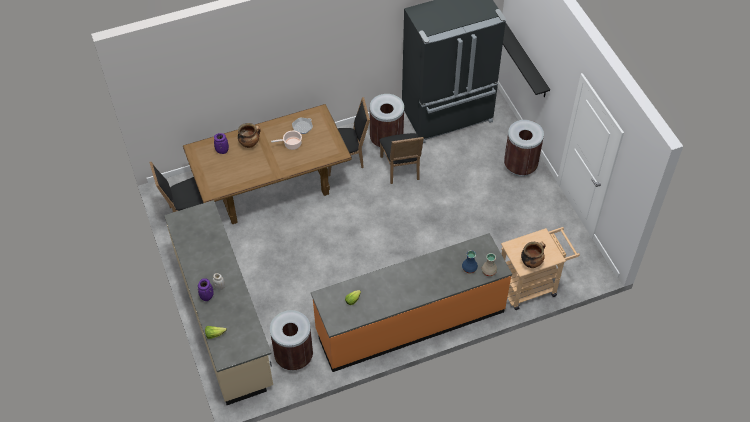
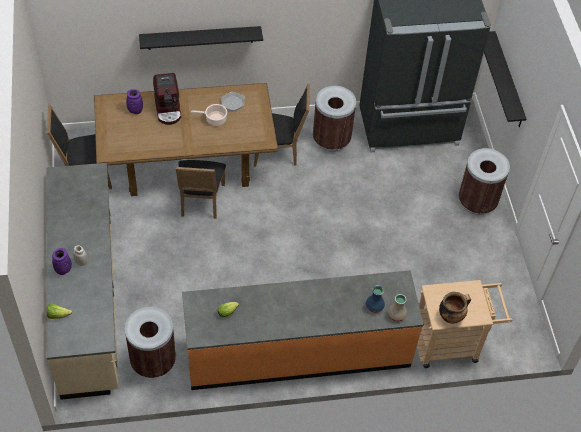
camera: 10 degrees right, 0 degrees up
(250, 143) = (168, 109): cooking pot -> coffee machine
(265, 78) = (200, 37): none -> black shelf
(401, 169) = (339, 177): black chair -> black chair (200, 202)

